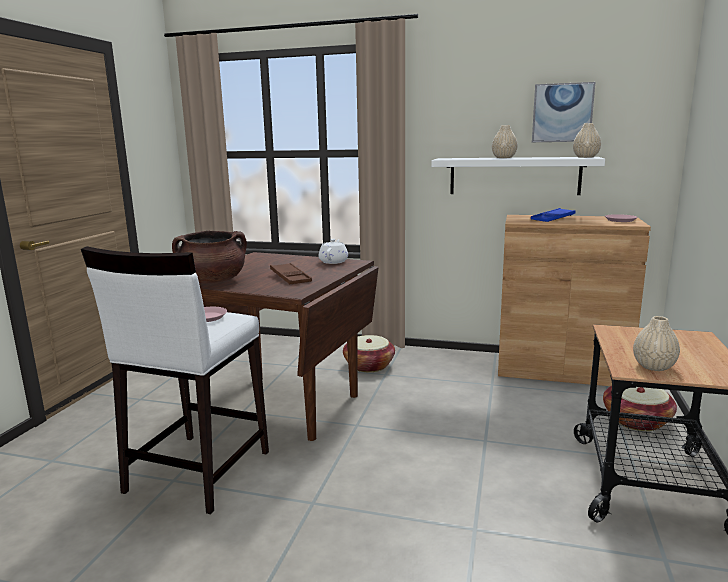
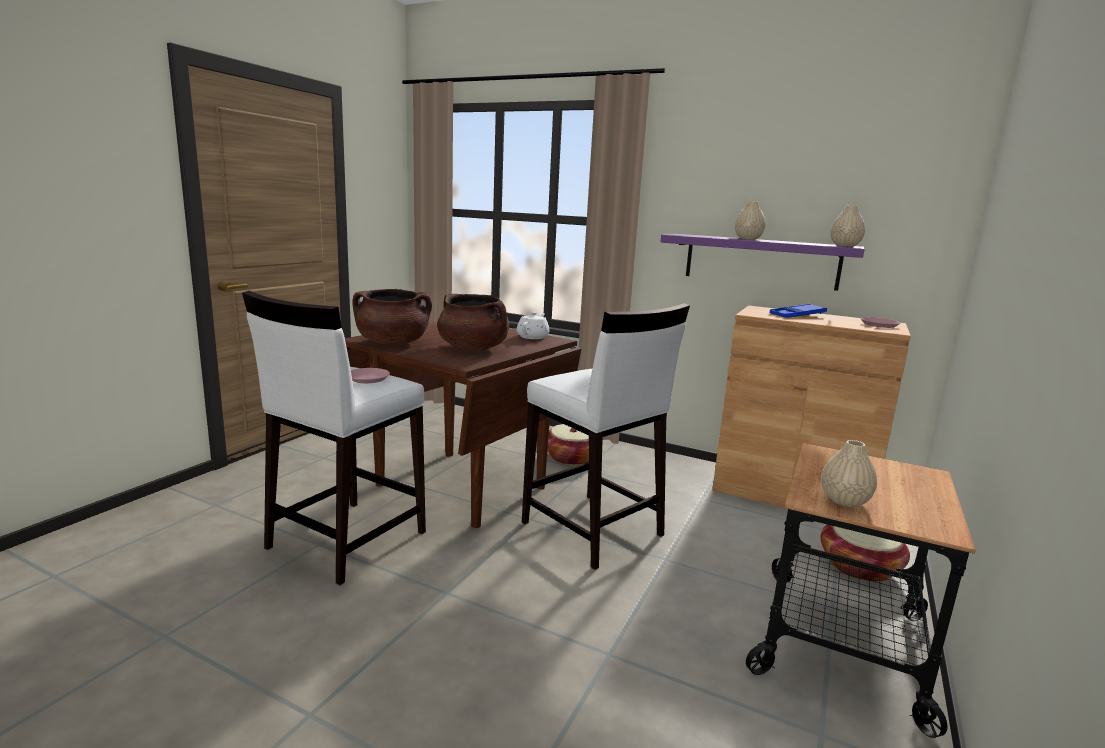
camera: 10 degrees right, 0 degrees up
(290, 278) = (473, 348): brown tray -> brown cooking pot
(414, 425) = (592, 530): none -> white stool
(514, 176) = (761, 261): white shelf -> purple shelf
(562, 113) = (824, 191): picture -> none

